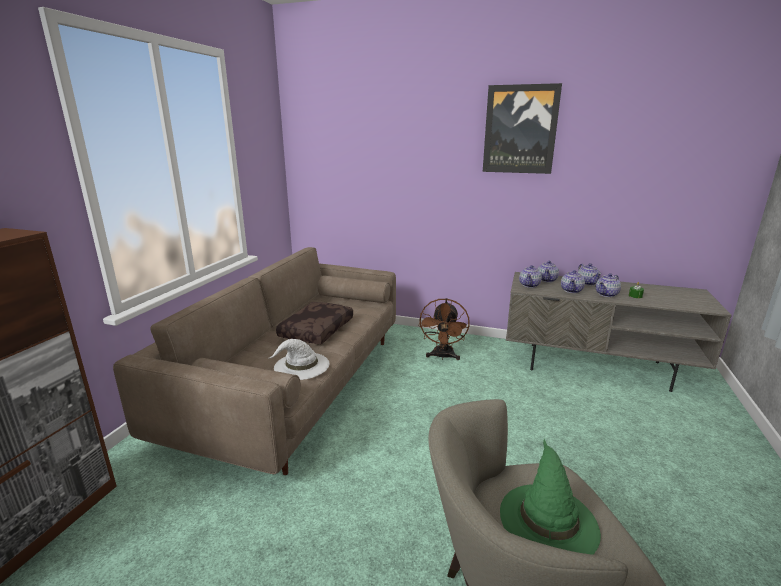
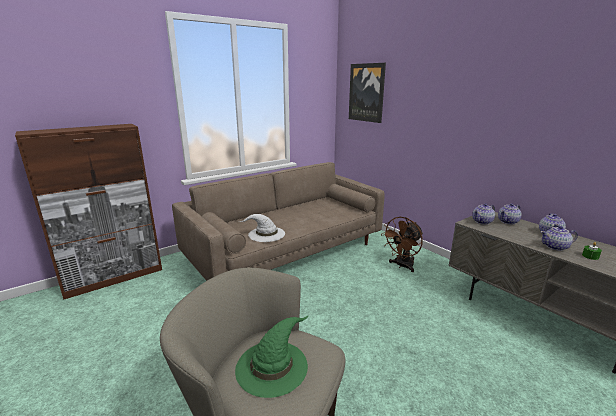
camera: 35 degrees right, 0 degrees up
(316, 330) = (301, 217): brown pillow -> none
(520, 129) = (505, 76): picture -> picture (366, 92)
(571, 290) = (520, 235): teapot -> none

